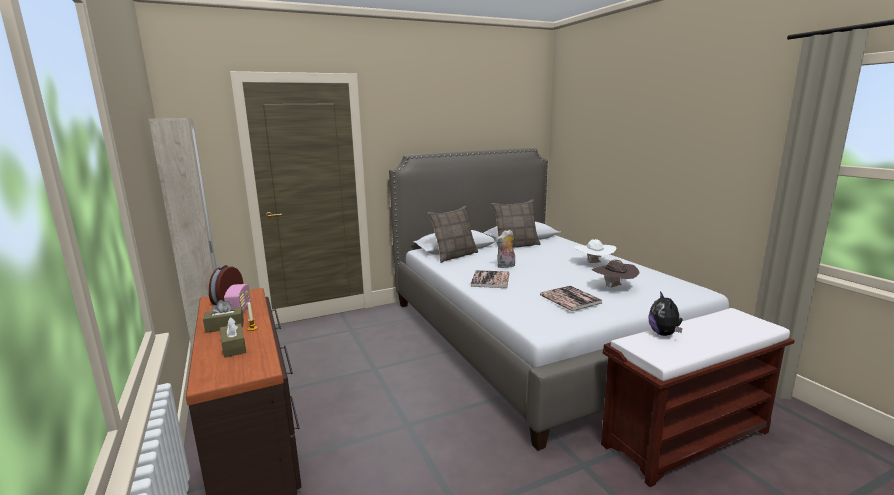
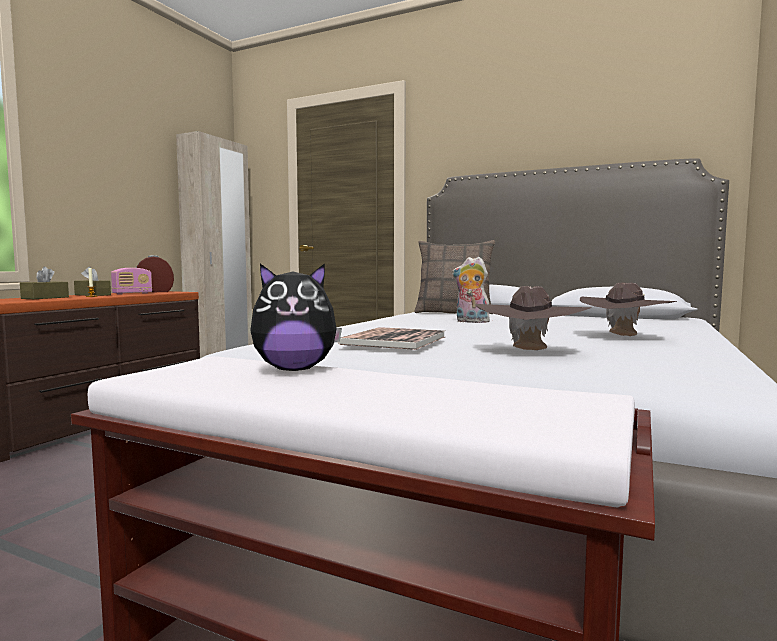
camera: 50 degrees right, 10 degrees down
(490, 280) = (396, 323): book -> none
(516, 245) = (576, 317): pillow -> none
(593, 264) = (624, 337): white hat -> brown hat
(664, 334) = (295, 369): plush toy -> plush toy turned 150 degrees counterclockwise

